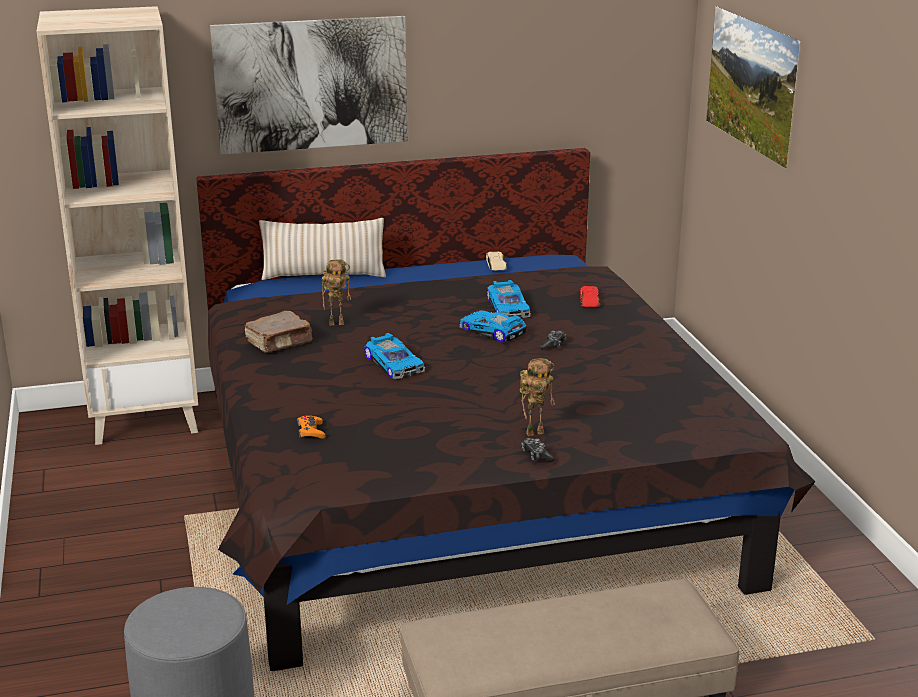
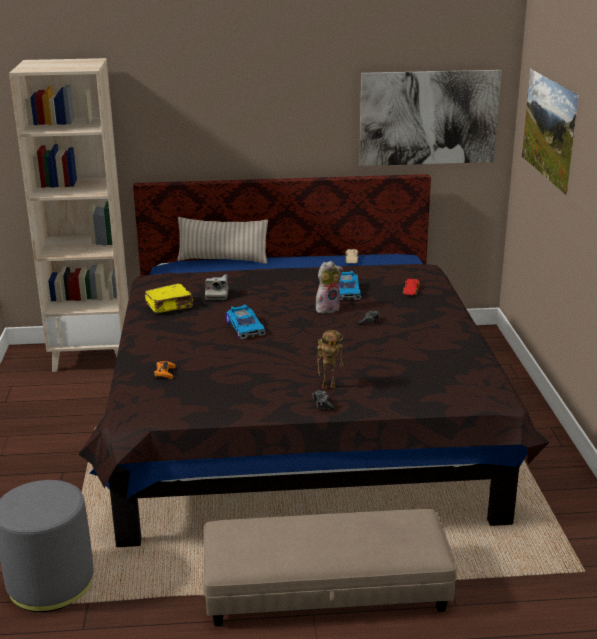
camera: 10 degrees right, 0 degrees up
(280, 342) = (170, 306): brown book -> yellow book
(311, 84) = (219, 119): picture -> picture (428, 118)
(337, 323) = (217, 295): toy robot -> camera
(492, 331) = (327, 308): toy car -> plush toy

